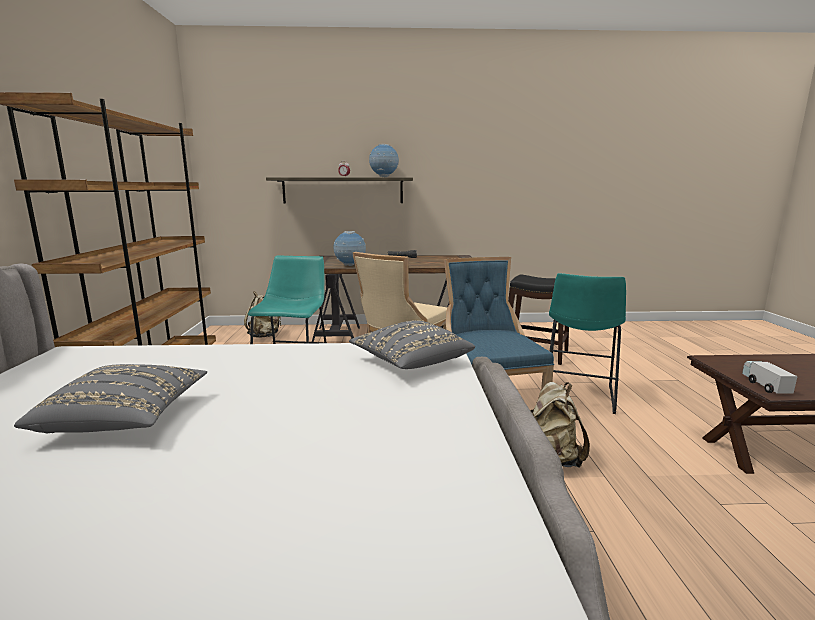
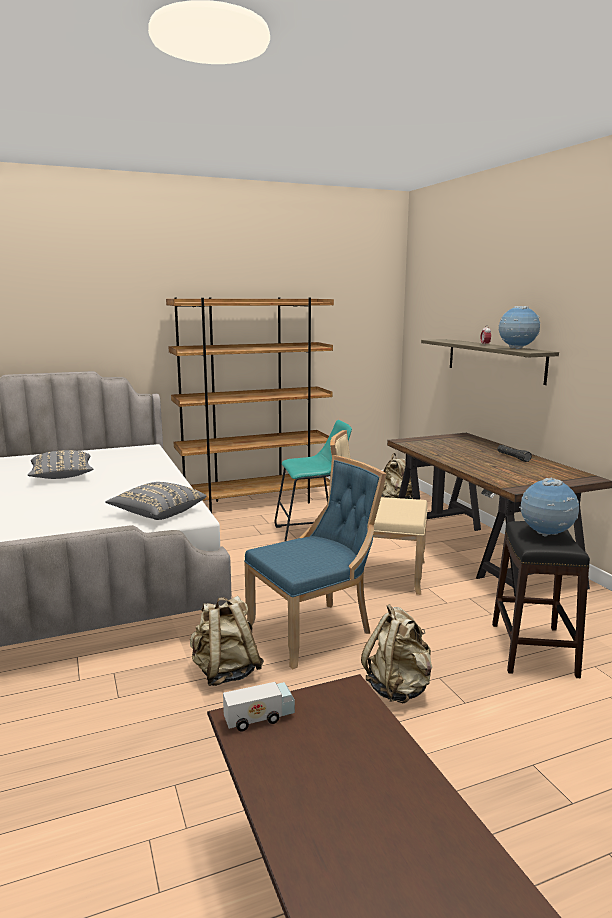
camera: 70 degrees right, 0 degrees up
(350, 265) = (425, 448): globe -> globe (546, 535)
(577, 396) = (398, 688): turquoise stool -> beige backpack

